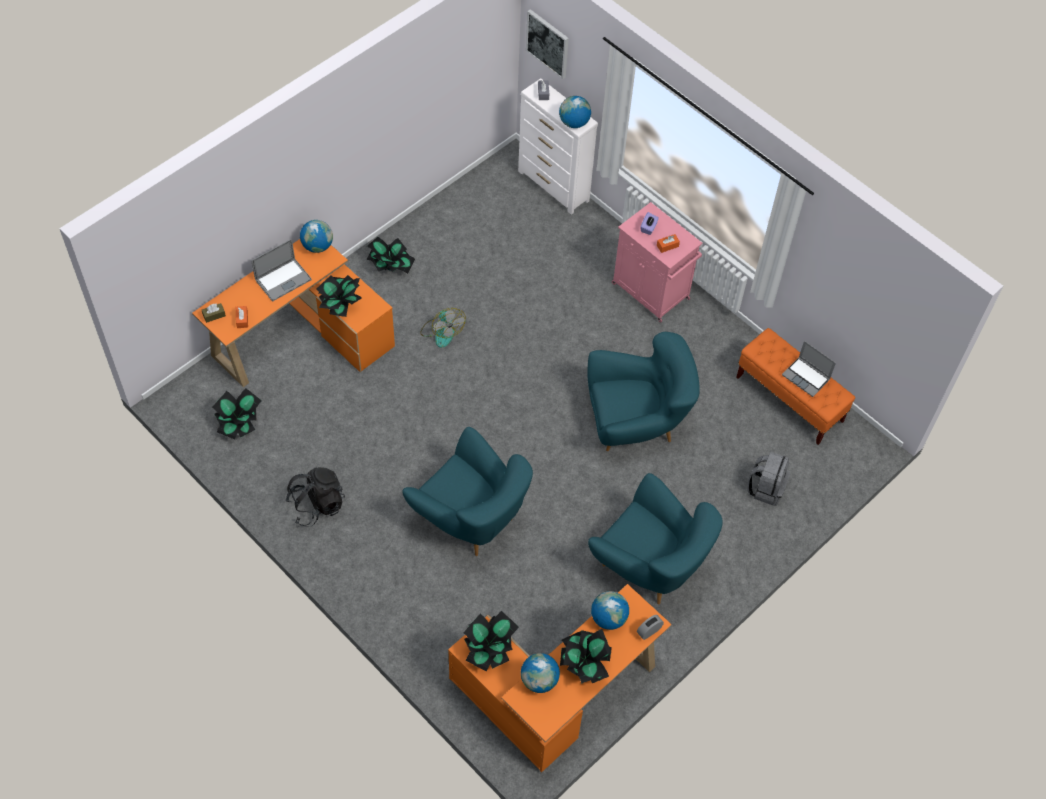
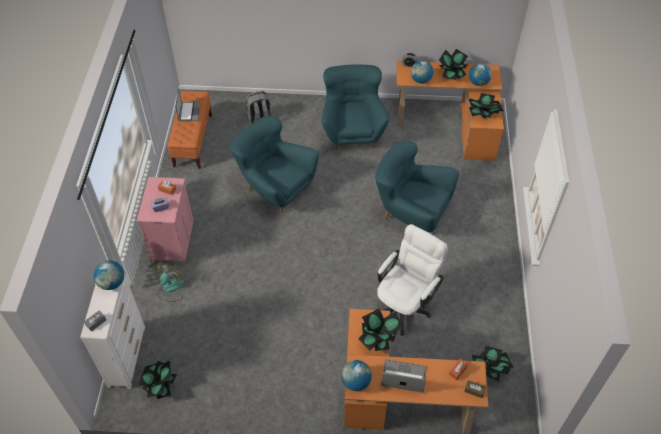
camera: 130 degrees left, 5 degrees down
(316, 505) = (486, 285): black backpack -> none
(375, 418) = (405, 304): none -> white office chair
(391, 267) = (291, 394): potted plant -> potted plant (159, 385)
(442, 332) = (311, 321): fan -> fan (170, 289)
(470, 519) = (411, 214): turquoise armchair -> turquoise armchair turned 60 degrees counterclockwise
(548, 43) = (65, 308): picture -> none

